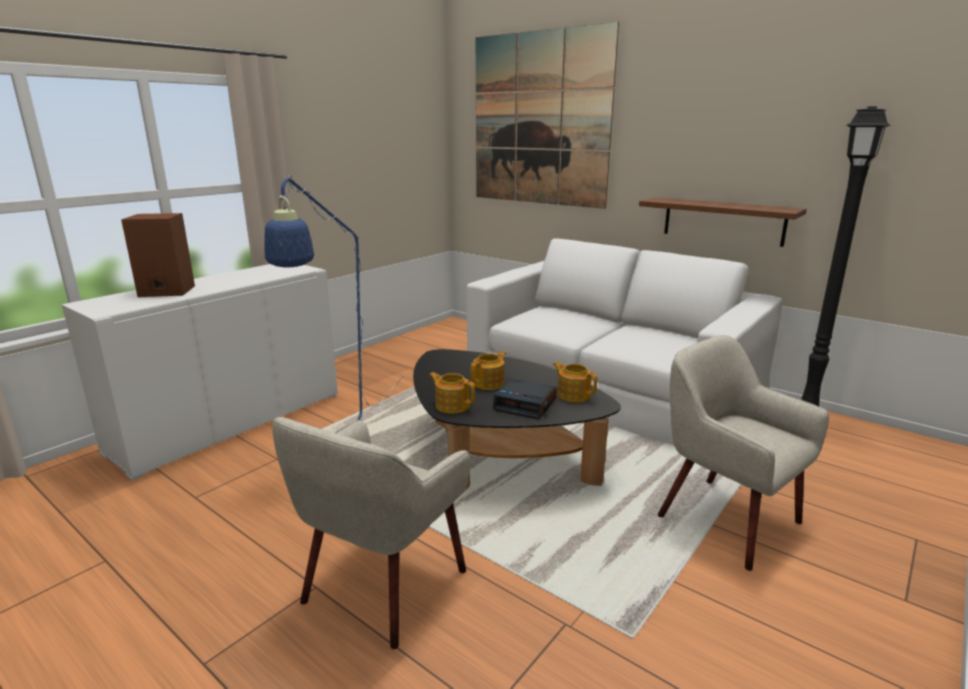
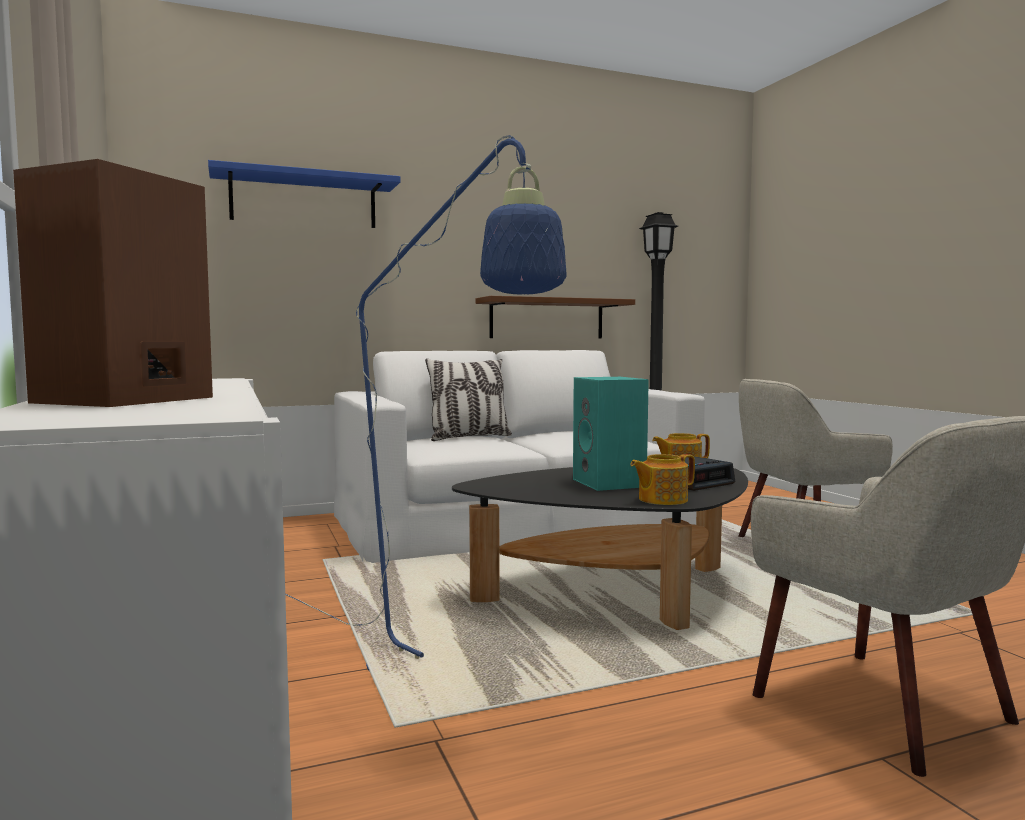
camera: 60 degrees left, 15 degrees down
(489, 383) = (611, 483): teapot -> turquoise speaker
(539, 120) = (304, 201): picture -> blue shelf
(577, 316) = (469, 437): none -> pillow

